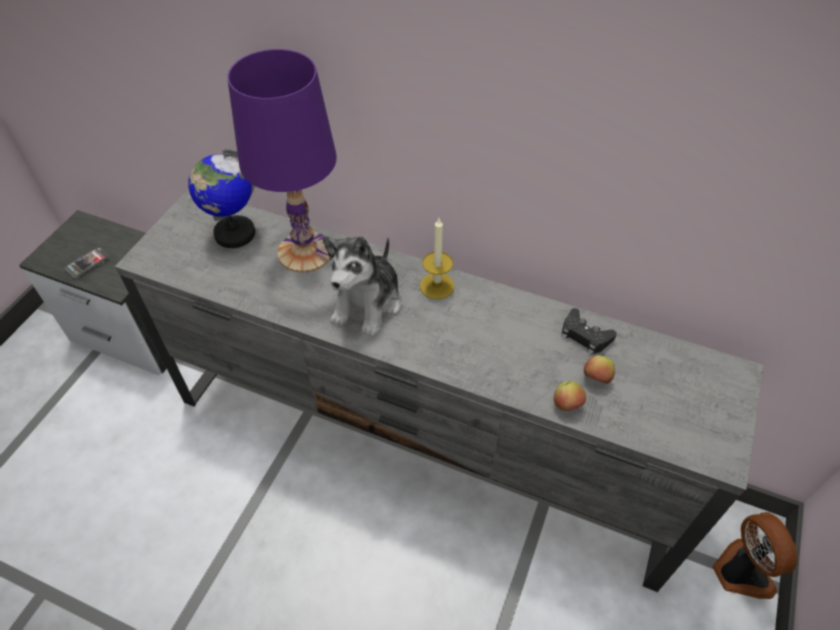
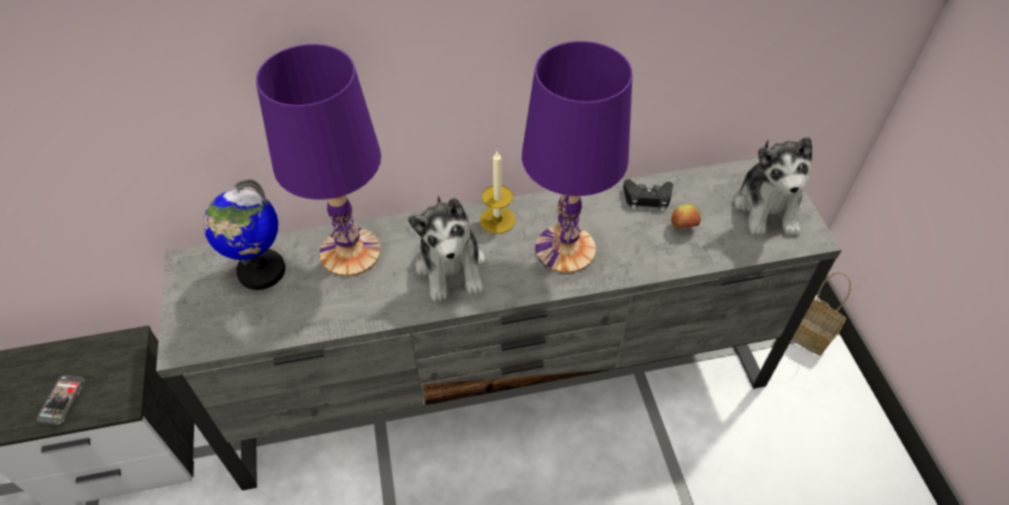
camera: 35 degrees left, 0 degrees up
(472, 338) = (565, 248): none -> purple table lamp
(566, 405) = (680, 259): apple -> none
(700, 406) = (767, 207): none -> plush toy
(740, 572) = (806, 334): fan -> basket

